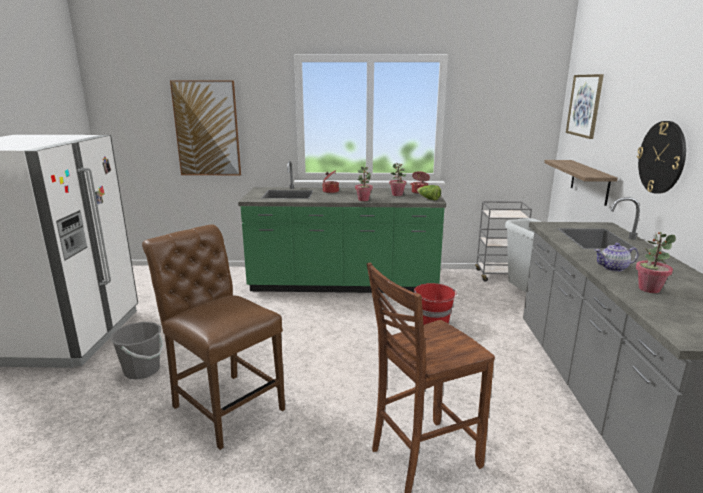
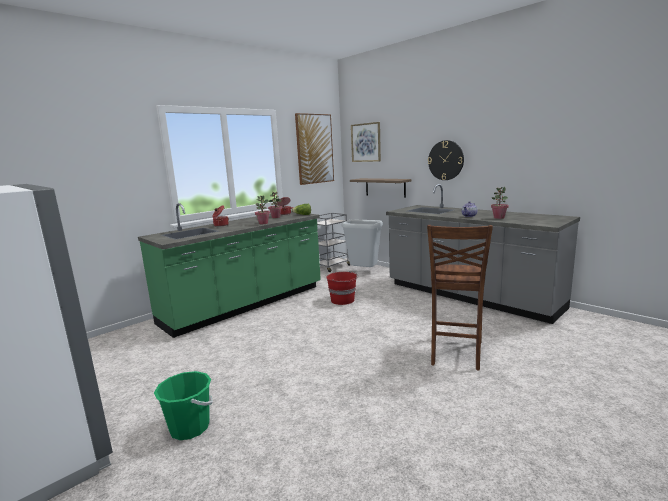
camera: 45 degrees left, 5 degrees down
(142, 370) = (190, 428): grey bucket -> green bucket
(207, 129) = (66, 183): picture -> picture (314, 149)
(225, 405) = (310, 401): brown chair -> none

